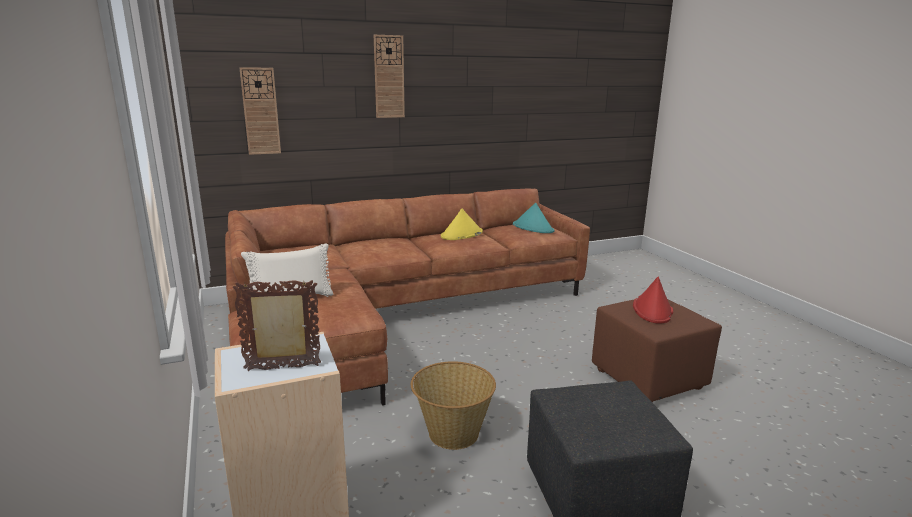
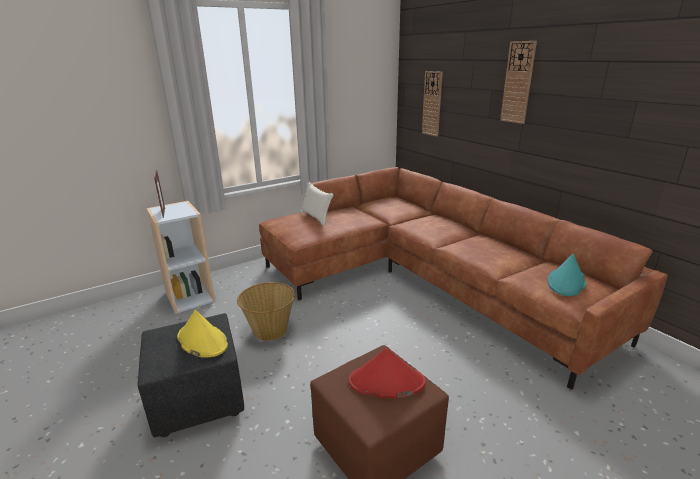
camera: 80 degrees right, 5 degrees up
(461, 234) = (496, 248): yellow hat -> yellow hat (202, 341)

